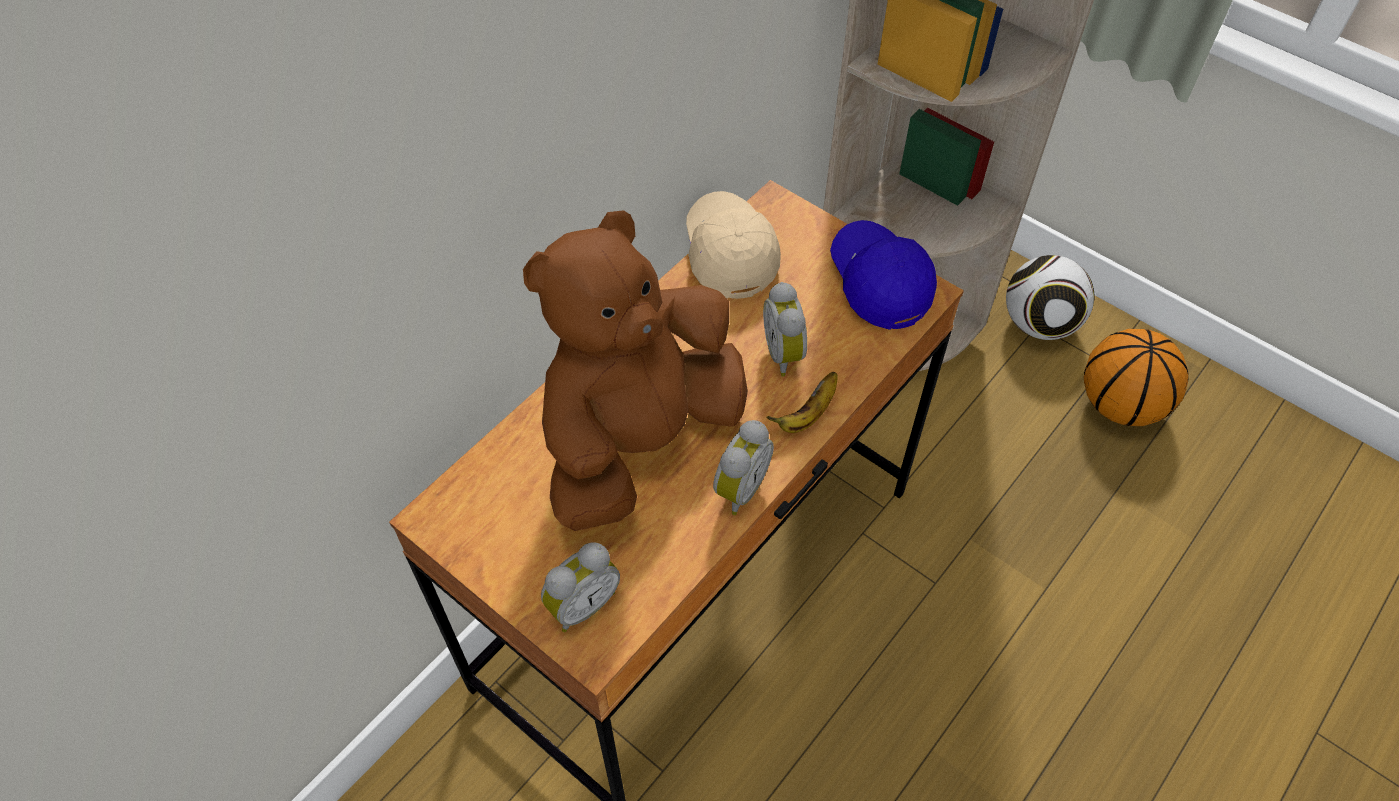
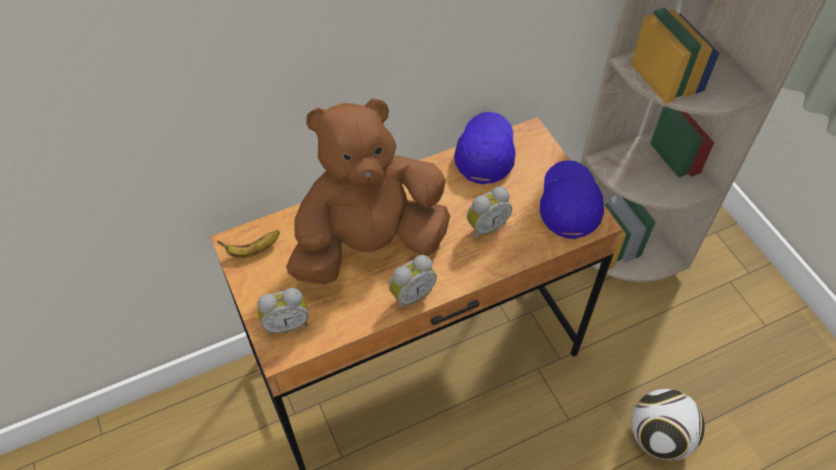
camera: 25 degrees right, 0 degrees up
(729, 254) = (485, 154): beige cap -> blue cap
(786, 353) = (485, 226): alarm clock -> alarm clock turned 135 degrees counterclockwise
(807, 415) = (477, 268): banana -> banana (253, 251)
(1039, 324) = (731, 282): football -> football (659, 437)
(1121, 404) = (762, 357): basketball -> none

